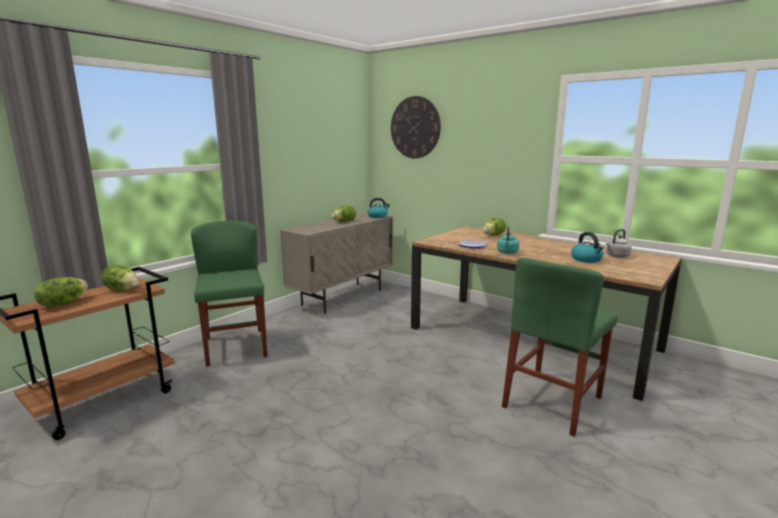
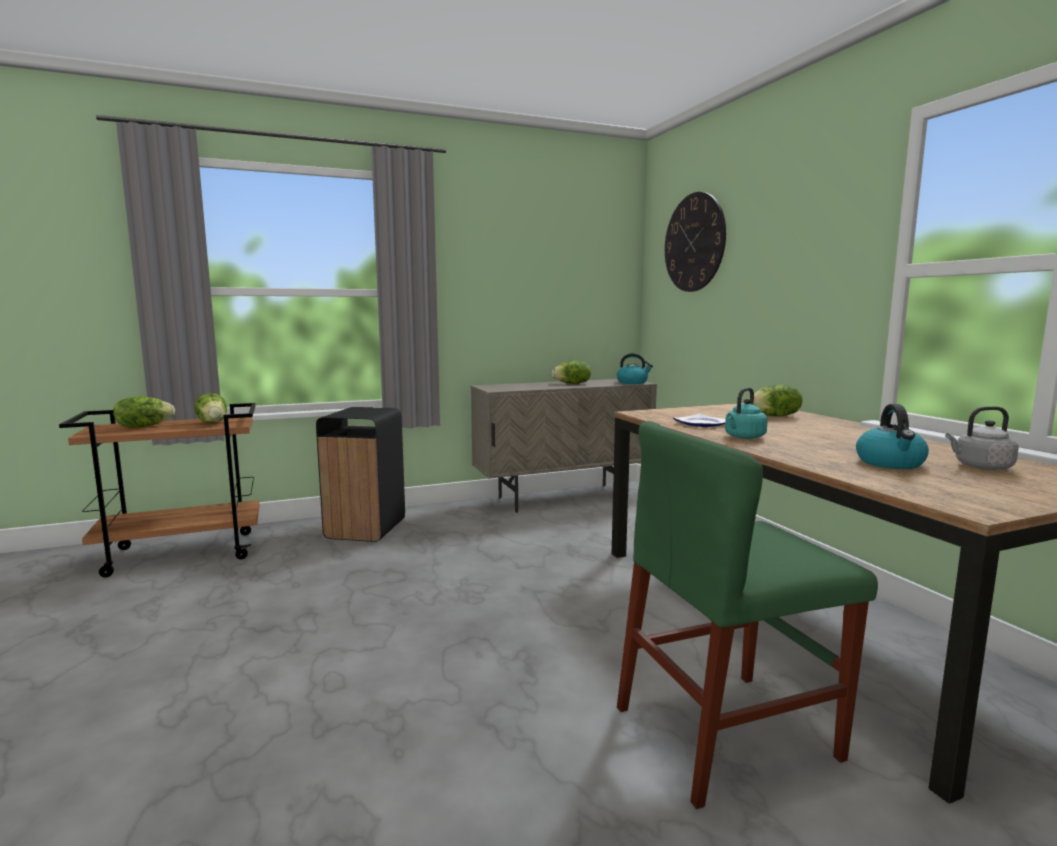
camera: 30 degrees right, 5 degrees down
(235, 347) = (367, 528): green chair -> black trash can

